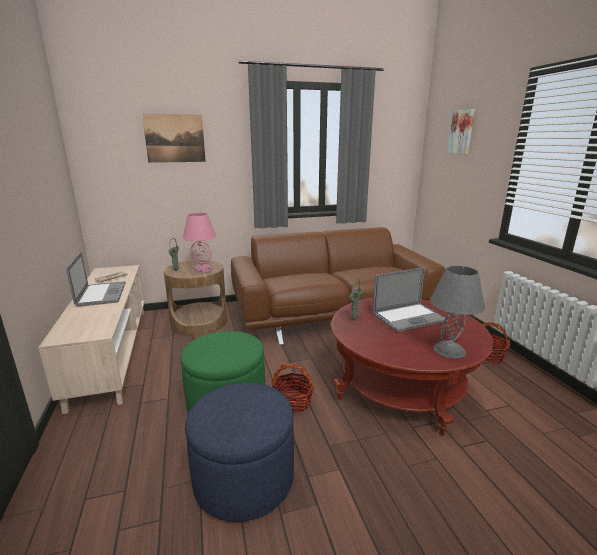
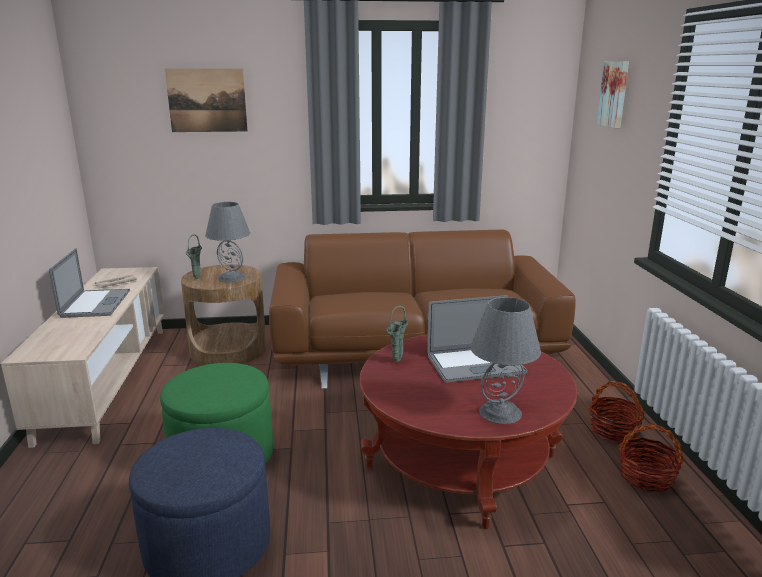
camera: 10 degrees right, 0 degrees up
(202, 269) = (231, 278): pink table lamp -> grey table lamp
(292, 401) = (306, 463): basket -> basket (646, 477)

